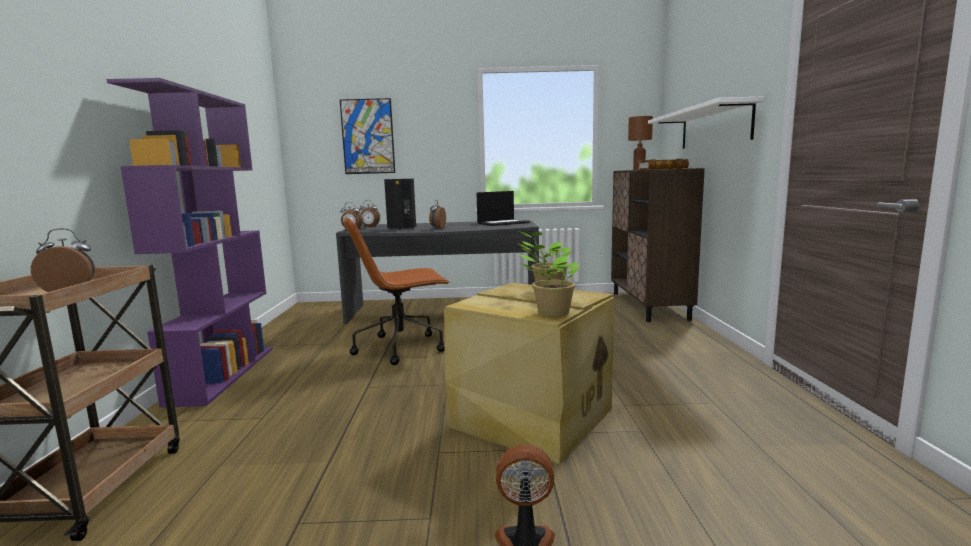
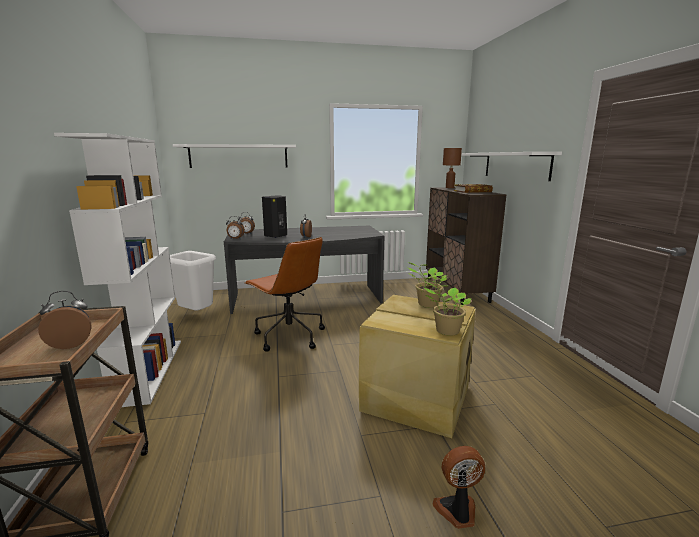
camera: 10 degrees left, 5 degrees up
(223, 374) = (149, 370): purple bookcase -> white bookcase
(304, 324) = (197, 315): none -> white trash can
(368, 136) = (238, 156): picture -> white shelf
(401, 348) = (288, 336): brown office chair -> brown office chair turned 105 degrees counterclockwise
(503, 223) = (353, 230): laptop -> none

